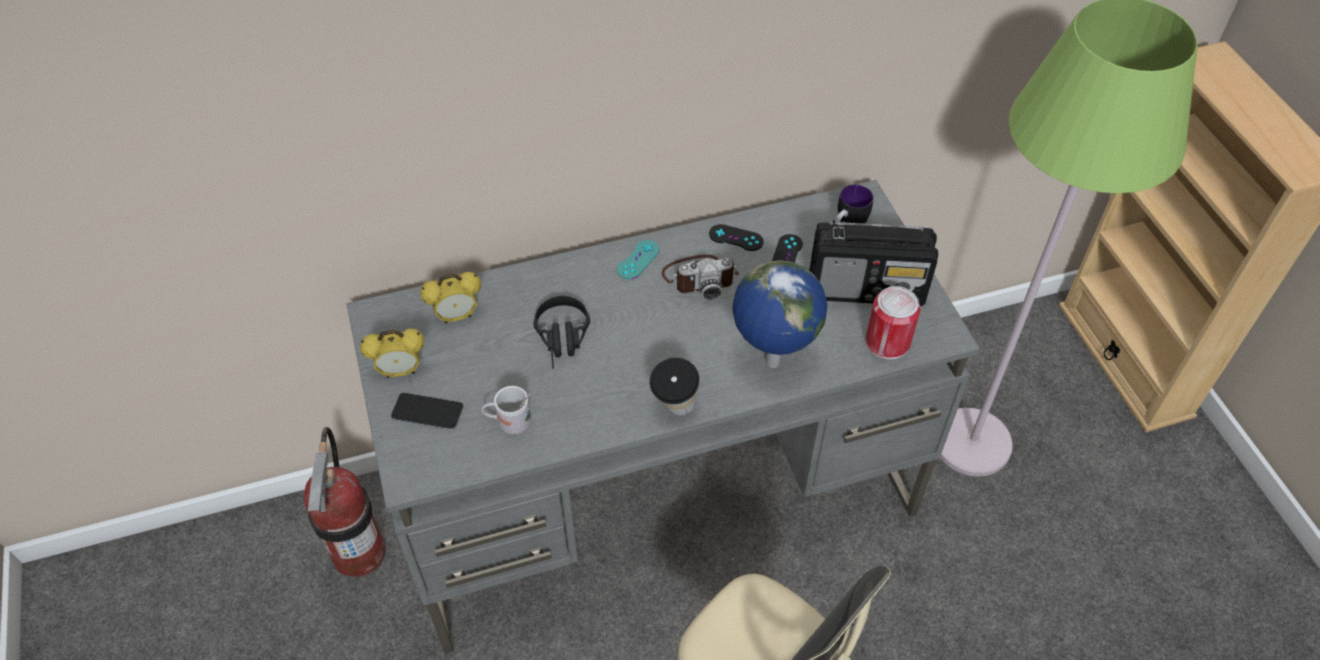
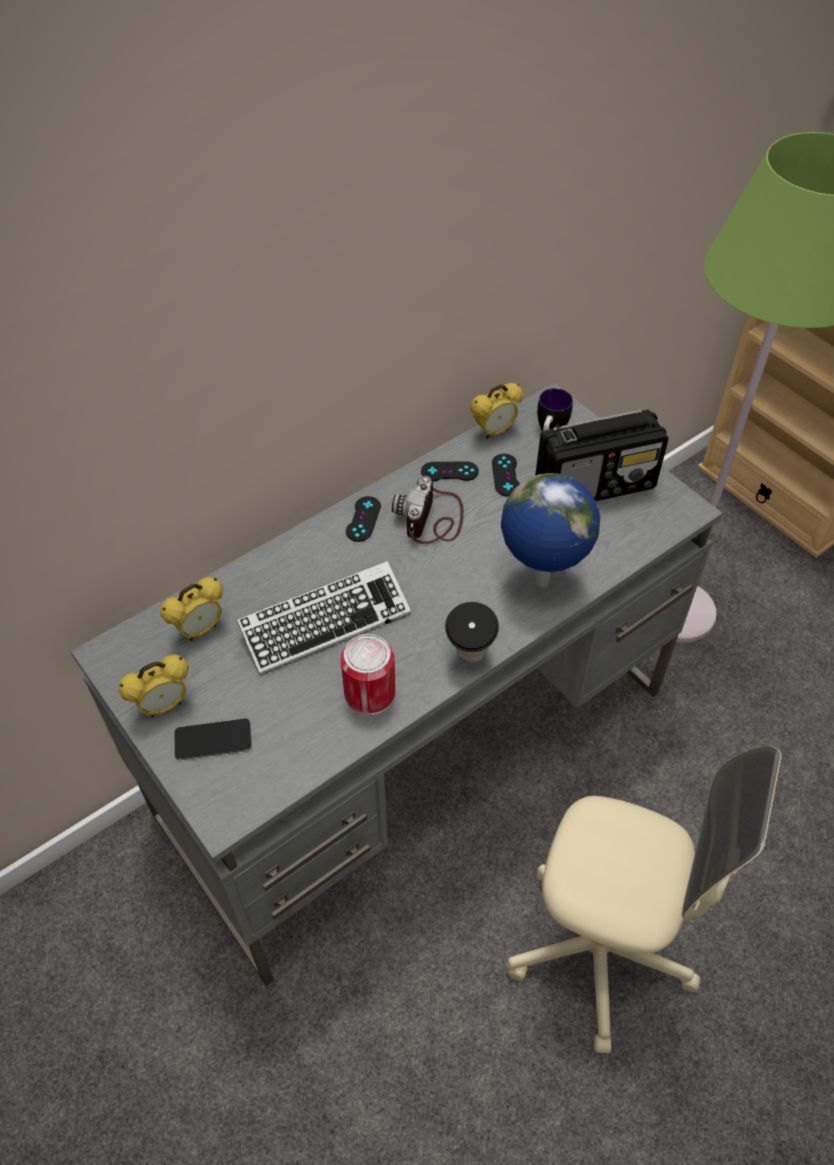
camera: 20 degrees left, 0 degrees up
(359, 553) = (132, 914): fire extinguisher -> none
(509, 423) = (307, 724): white mug -> none
(563, 342) = (325, 623): black headphones -> keyboard
(638, 260) = (363, 519): turquoise game controller -> black game controller
(699, 277) = (432, 519): camera -> camera turned 135 degrees clockwise
(795, 212) = (494, 432): none -> alarm clock
(887, 342) = (638, 531): can -> can (370, 694)

